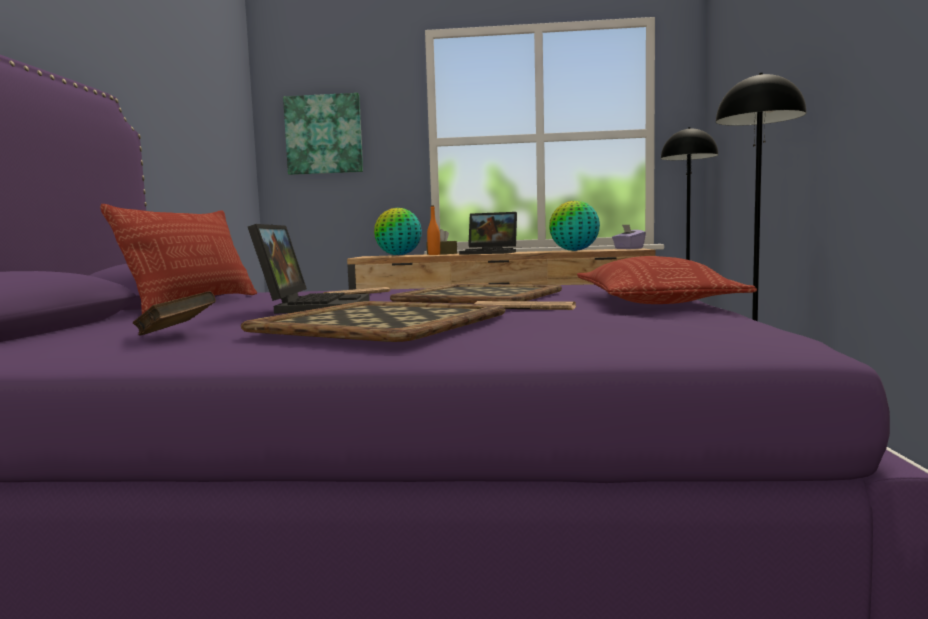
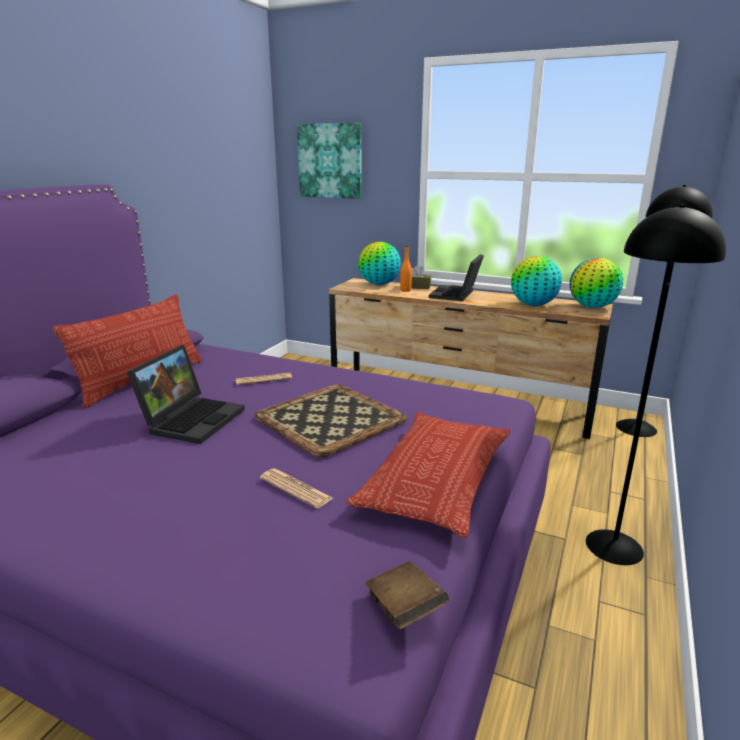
camera: 20 degrees right, 15 degrees up
(175, 335) = (49, 474): brown book -> brown book (404, 609)
(380, 322) = (167, 497): tray -> none
(491, 253) = (456, 295): laptop -> laptop turned 75 degrees clockwise
(628, 248) = (592, 307): purple tissue box -> globe

